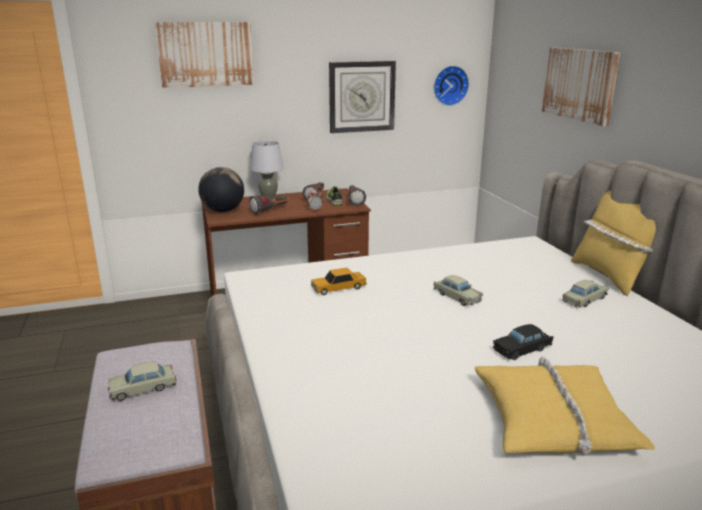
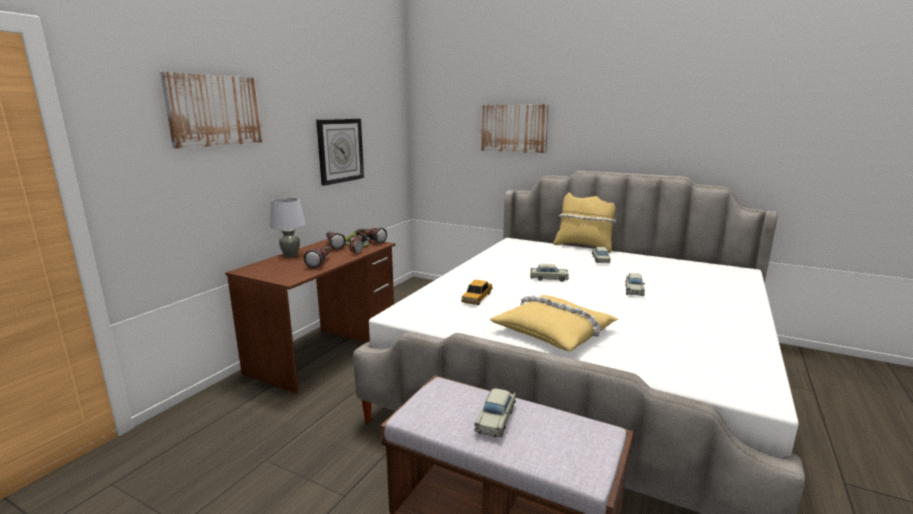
camera: 45 degrees left, 5 degrees down
(223, 211) = (274, 274): globe -> none
(449, 85) = (390, 139): wall clock -> none
(522, 349) = (634, 290): black toy car -> beige toy car
(553, 420) = (712, 312): yellow pillow -> yellow pillow (554, 331)

